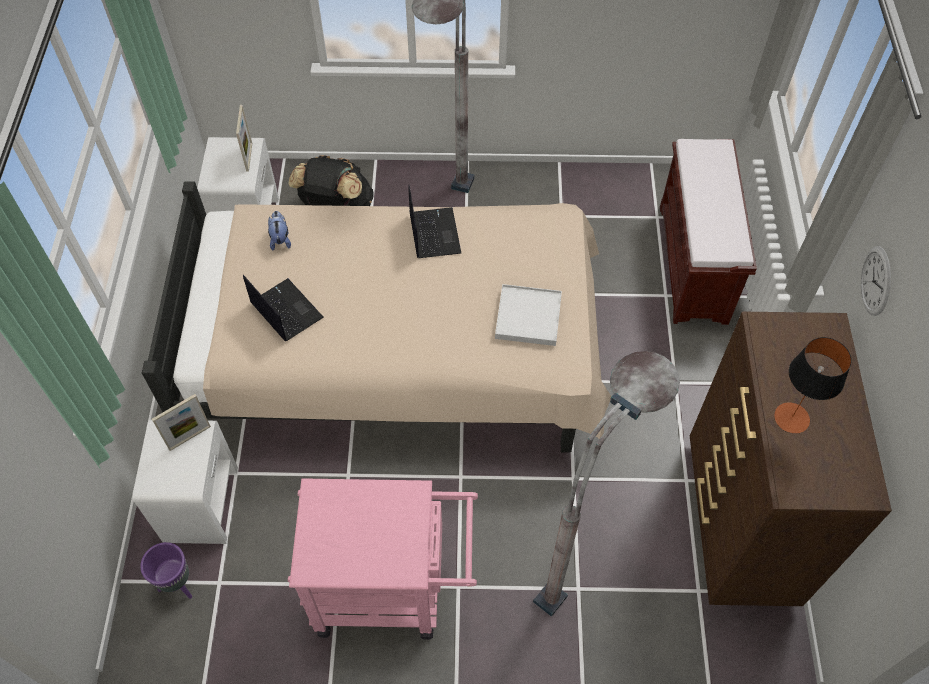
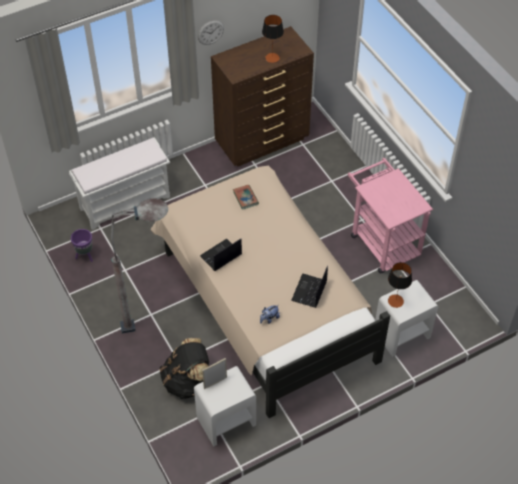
camera: 120 degrees left, 5 degrees down
(179, 584) = (442, 319): purple planter -> purple planter (85, 256)
(189, 437) = (395, 301): picture frame -> table lamp
(528, 317) = (245, 198): white tray -> book
(582, 561) = (318, 184): grey floor lamp -> none
(693, 264) = (125, 202): brown bench -> white bench

